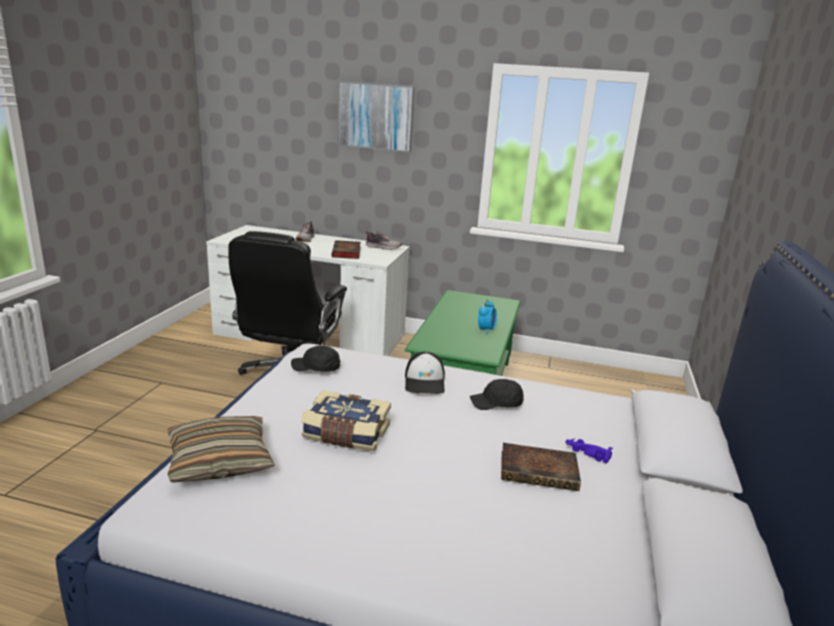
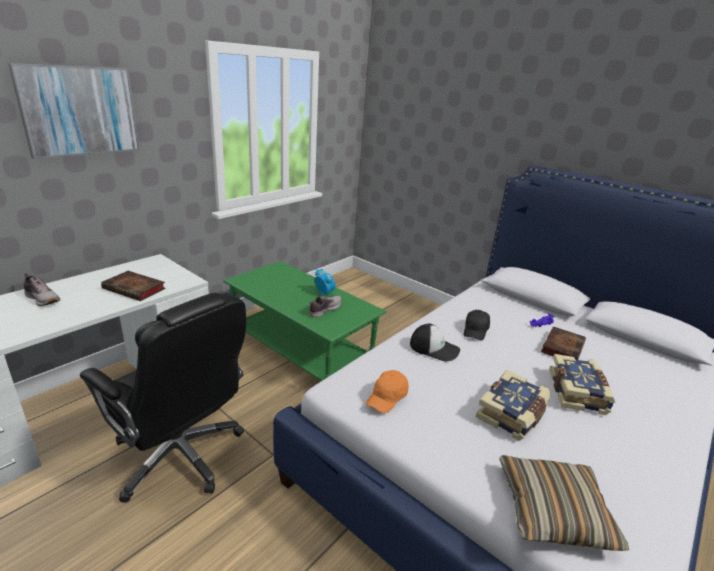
camera: 65 degrees left, 5 degrees up
(316, 368) = (387, 397): black cap -> orange cap
(383, 247) = (147, 266): shoe -> shoe (324, 309)
(431, 481) = (578, 393): none -> book

